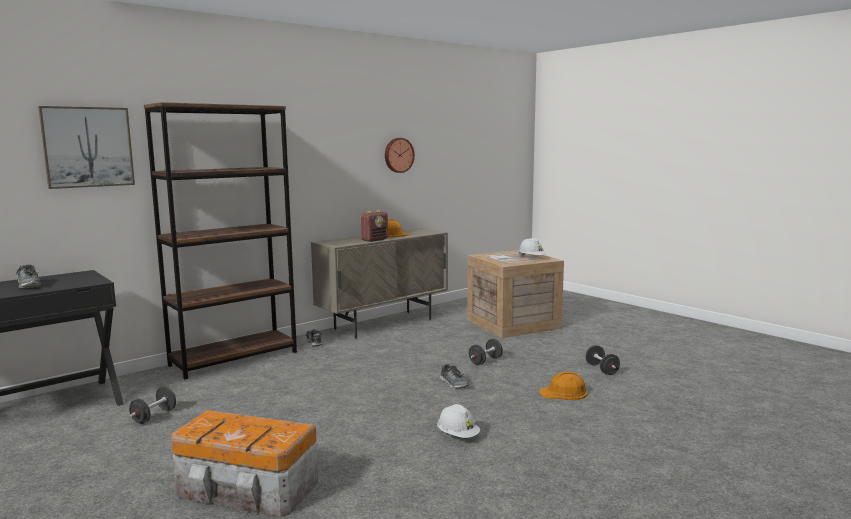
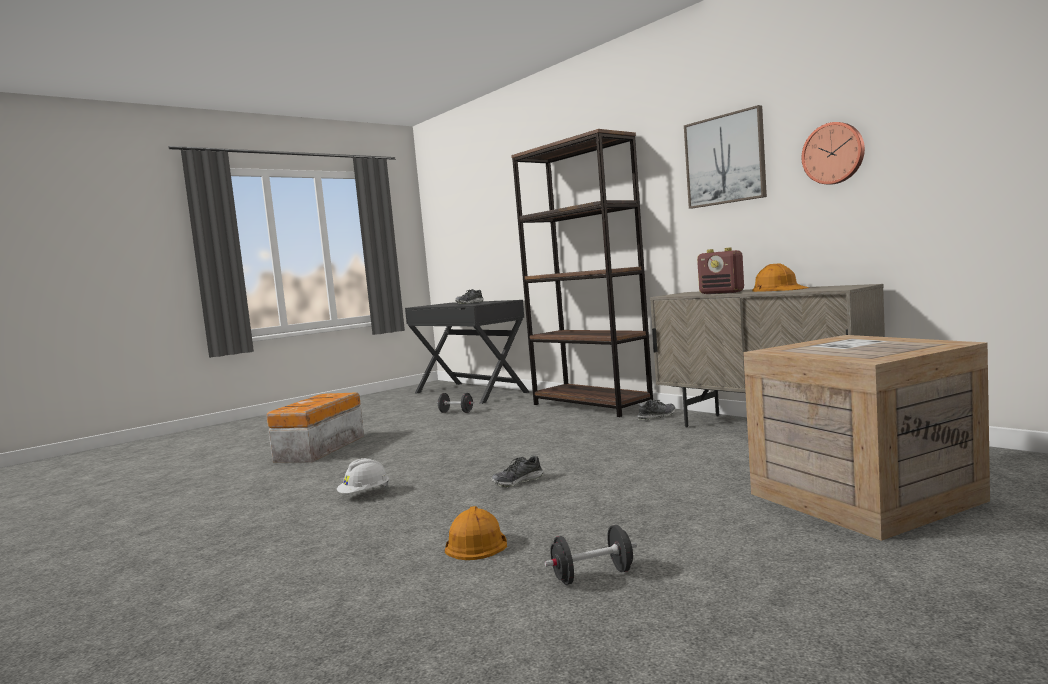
camera: 90 degrees right, 5 degrees down
(88, 147) = (521, 200): picture -> picture (725, 159)
(485, 361) = (615, 491): black dumbbell -> none
(531, 258) = (867, 352): white hard hat -> none

